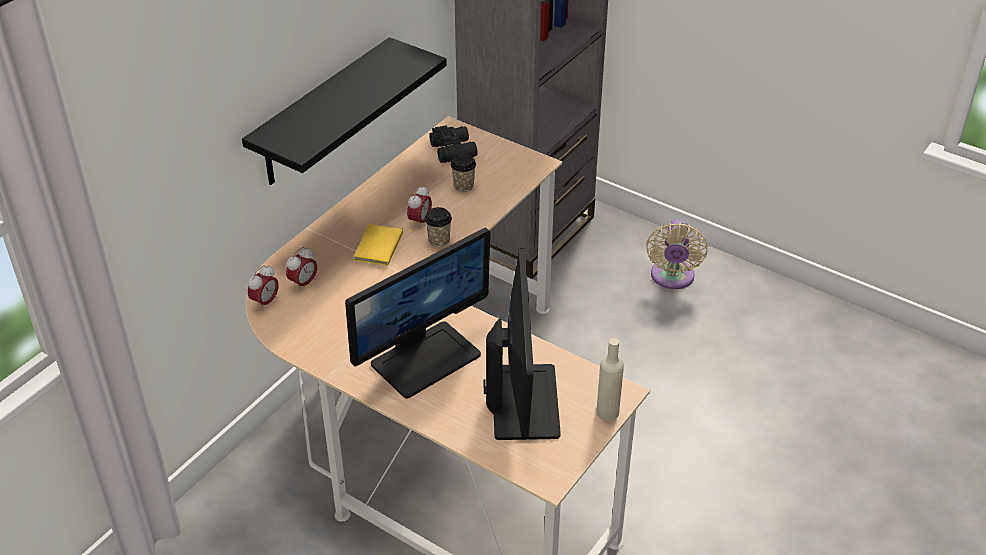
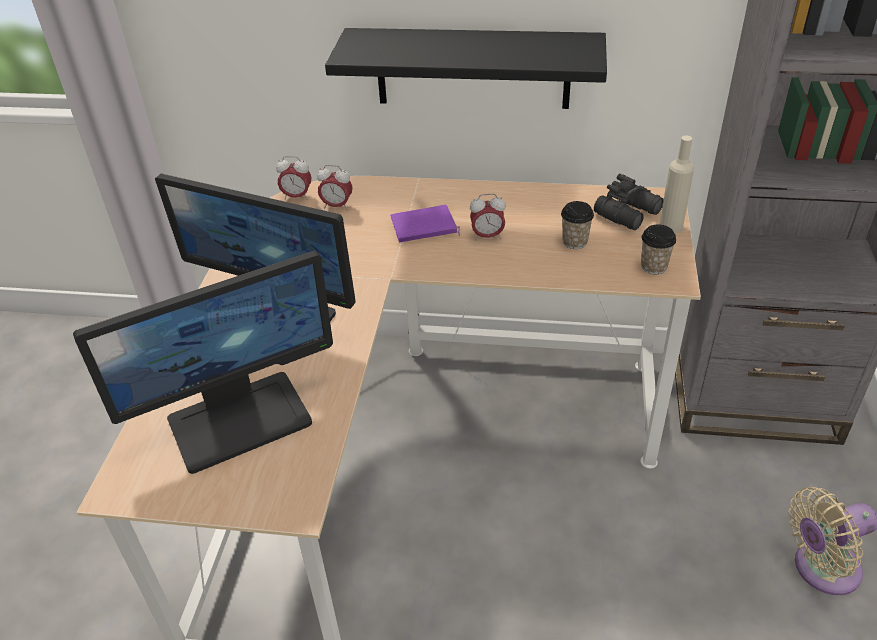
camera: 65 degrees right, 0 degrees up
(380, 248) = (424, 228): yellow book -> purple book
(439, 240) = (467, 259): cup -> cup (654, 266)
(607, 412) = (254, 504): beige bottle -> beige bottle (670, 227)

